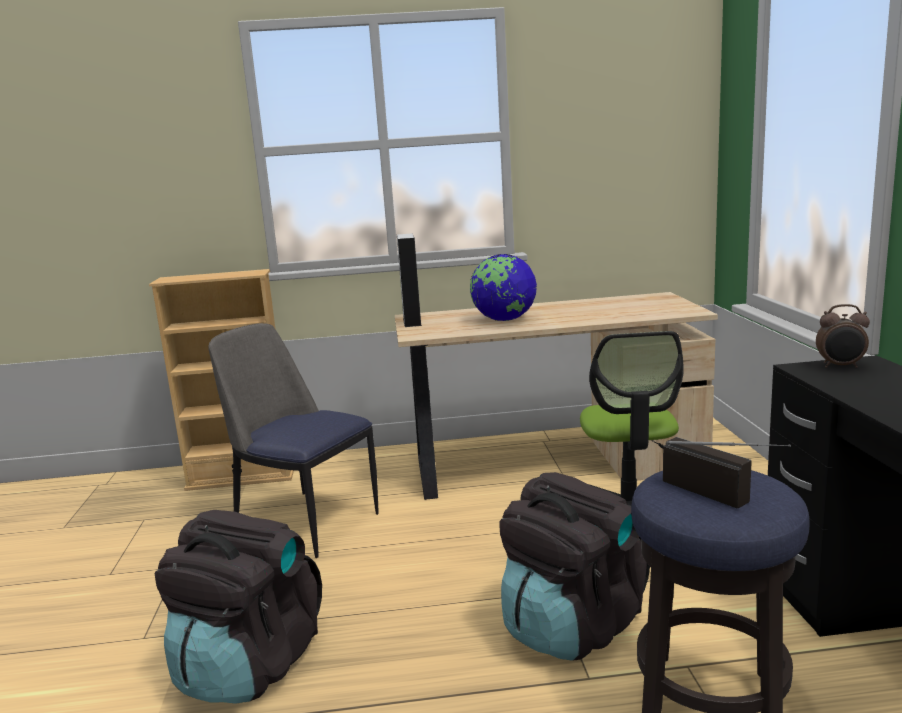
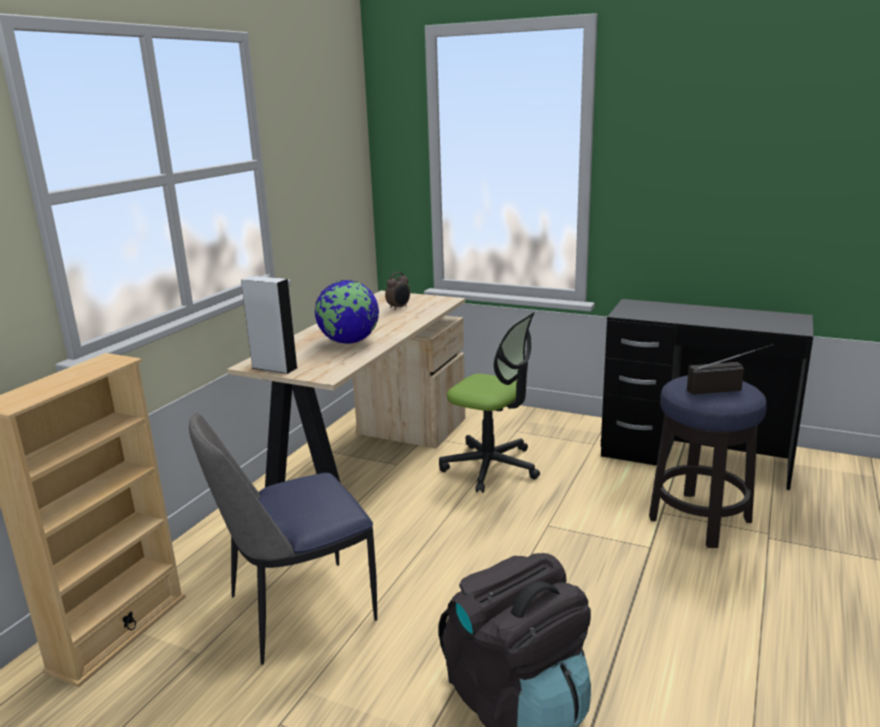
camera: 60 degrees left, 5 degrees up
(572, 625) = (593, 533): black backpack -> none
(840, 366) = (631, 308): alarm clock -> alarm clock (399, 308)

